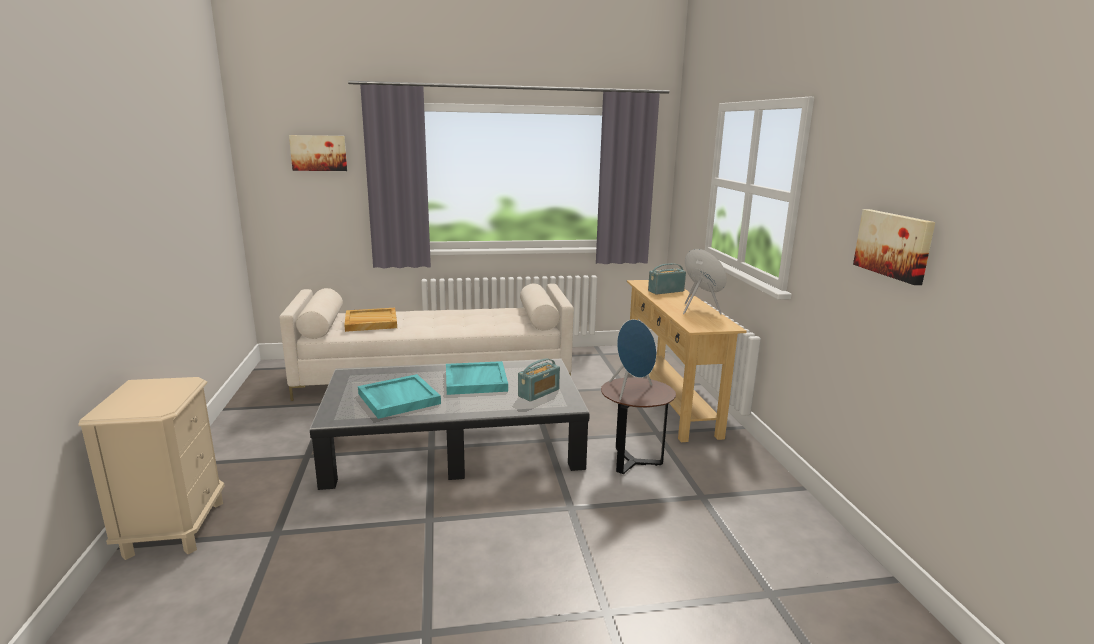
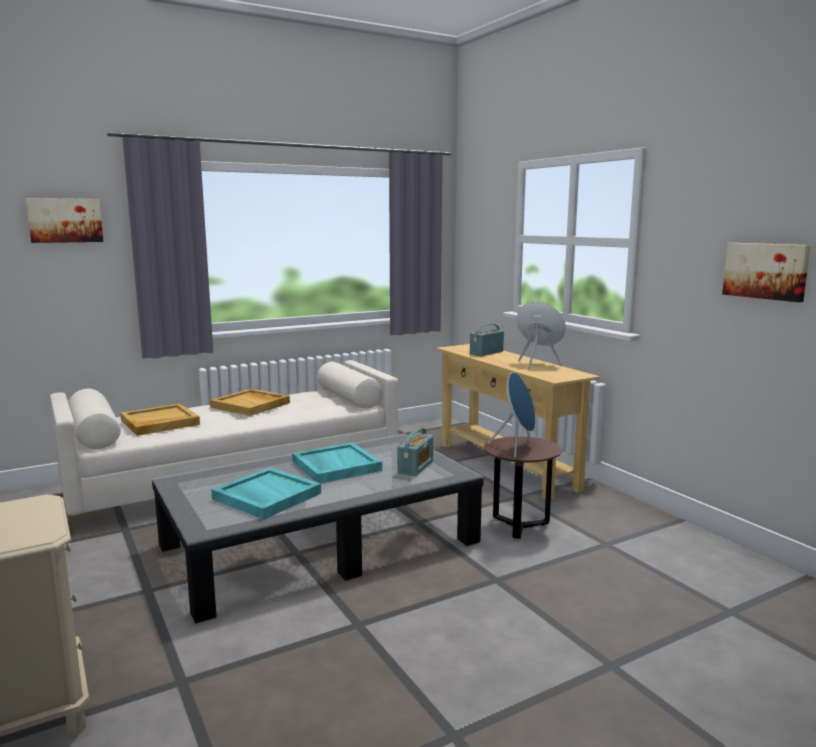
camera: 20 degrees left, 5 degrees down
(451, 315) = (251, 405): none -> beige tray

